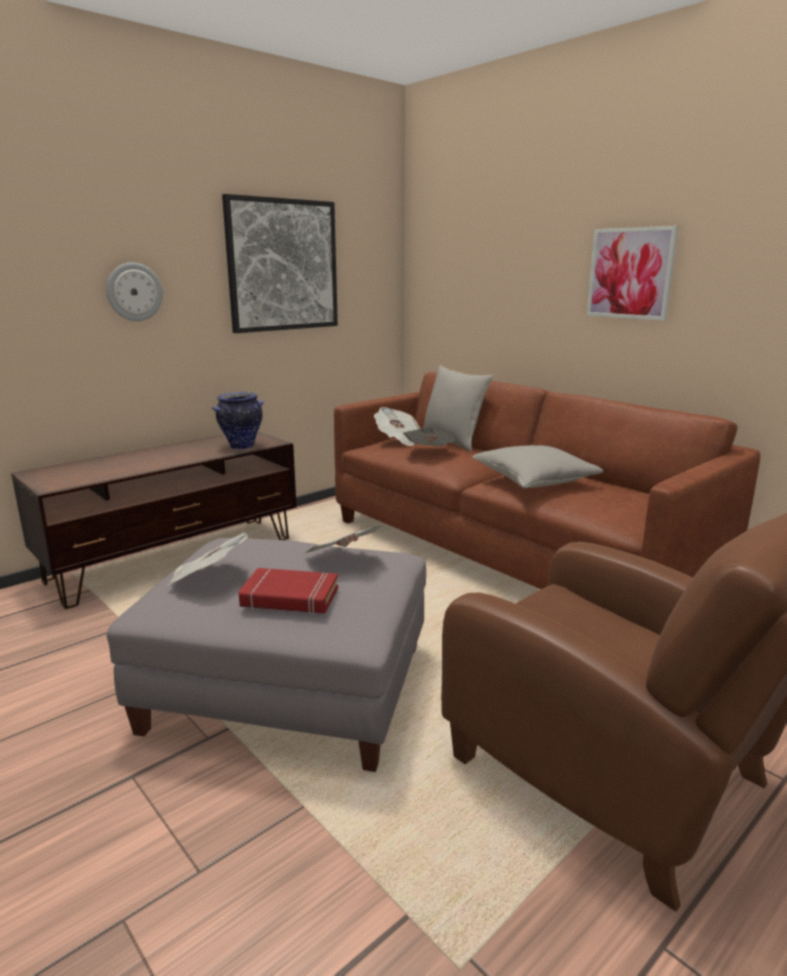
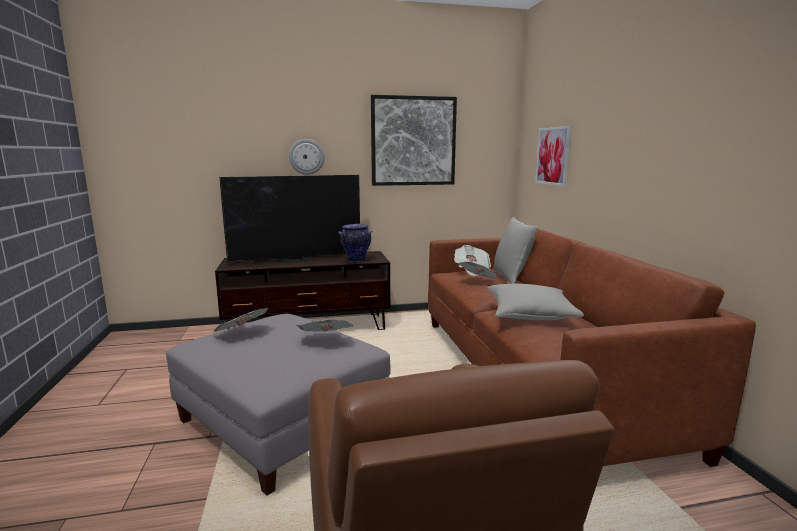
camera: 30 degrees right, 5 degrees down
(147, 457) = (296, 259): none -> television
(289, 598) = (259, 355): red book -> none
(630, 273) = (658, 142): picture -> picture (553, 156)

